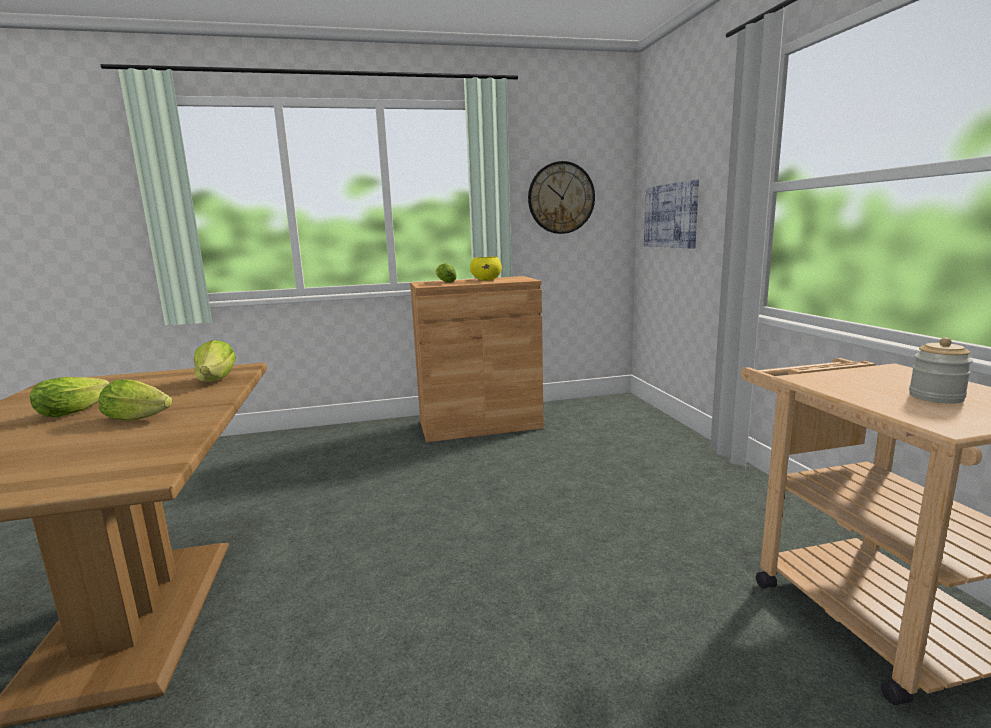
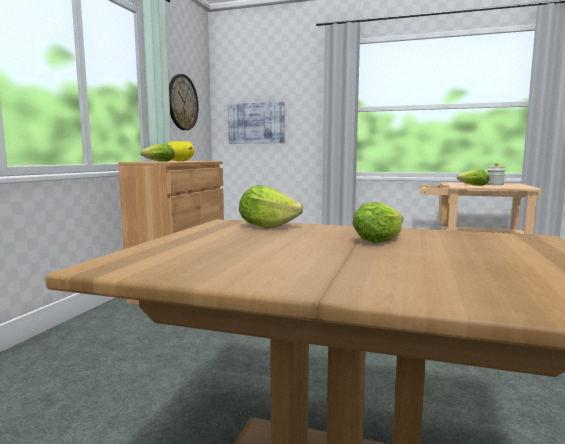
camera: 60 degrees left, 5 degrees down
(78, 410) = (312, 253): lettuce -> lettuce (471, 185)

